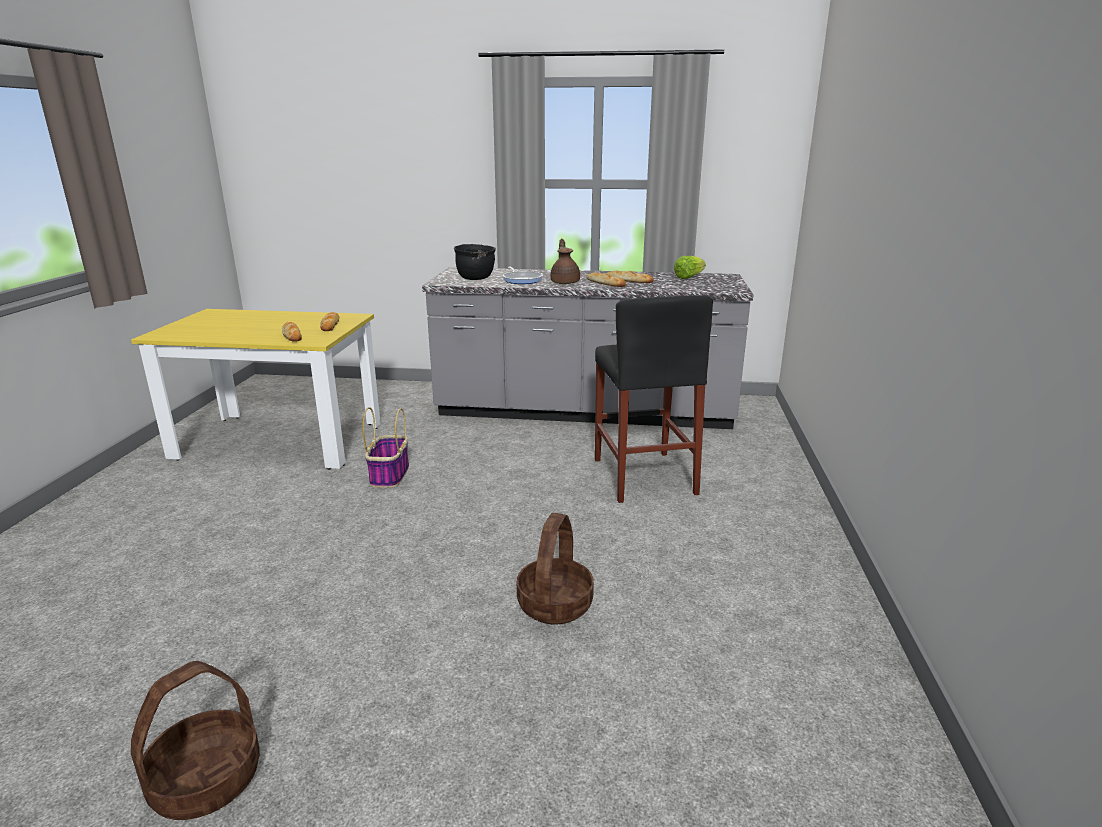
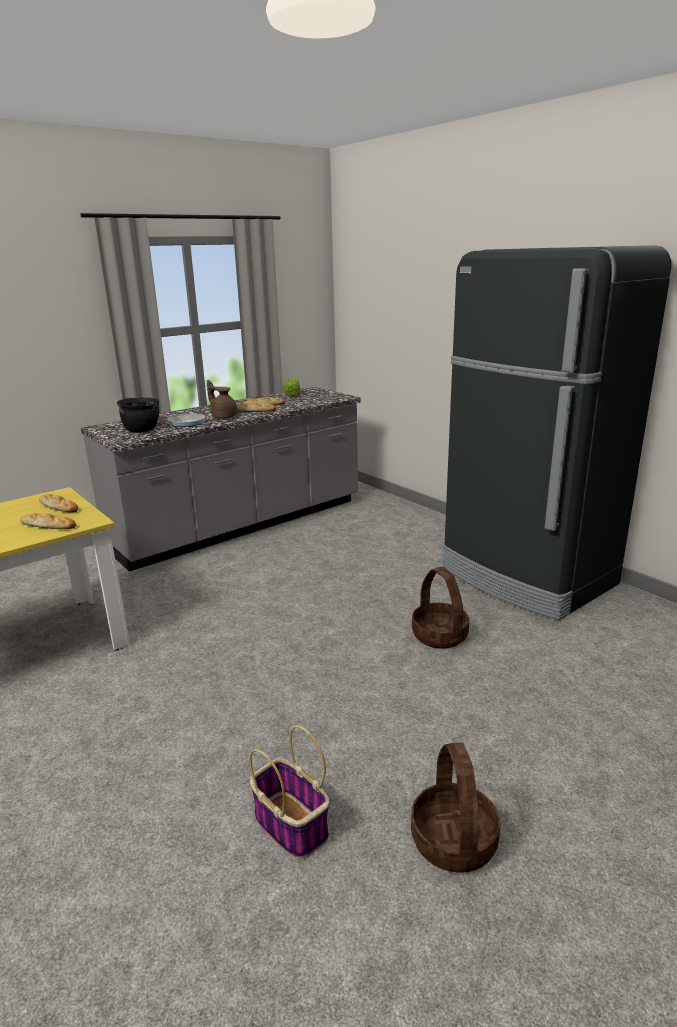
camera: 45 degrees left, 0 degrees up
(389, 475) = (182, 627): basket -> basket (289, 825)
(643, 476) = (353, 548): black stool -> none
(782, 607) = (526, 577): none -> black fridge

